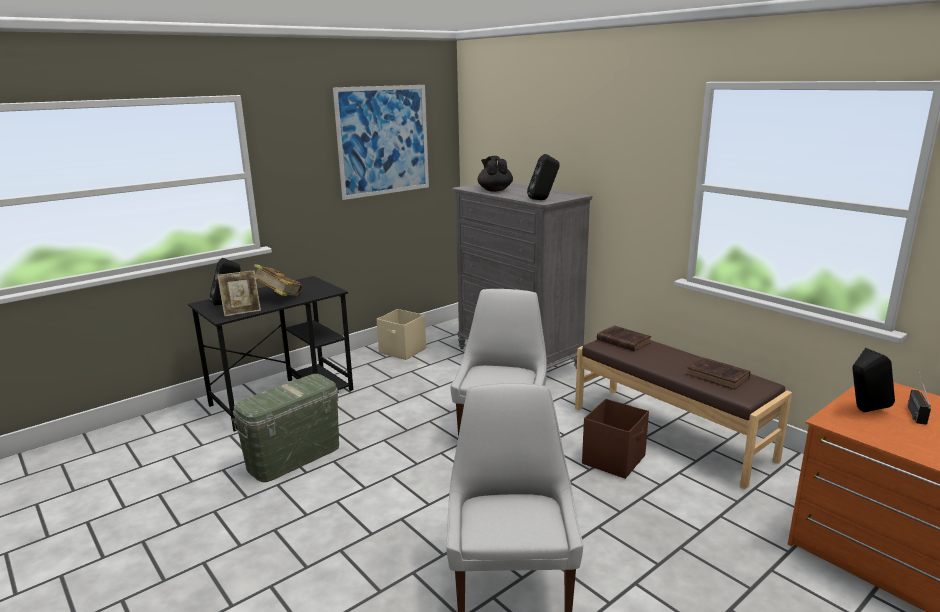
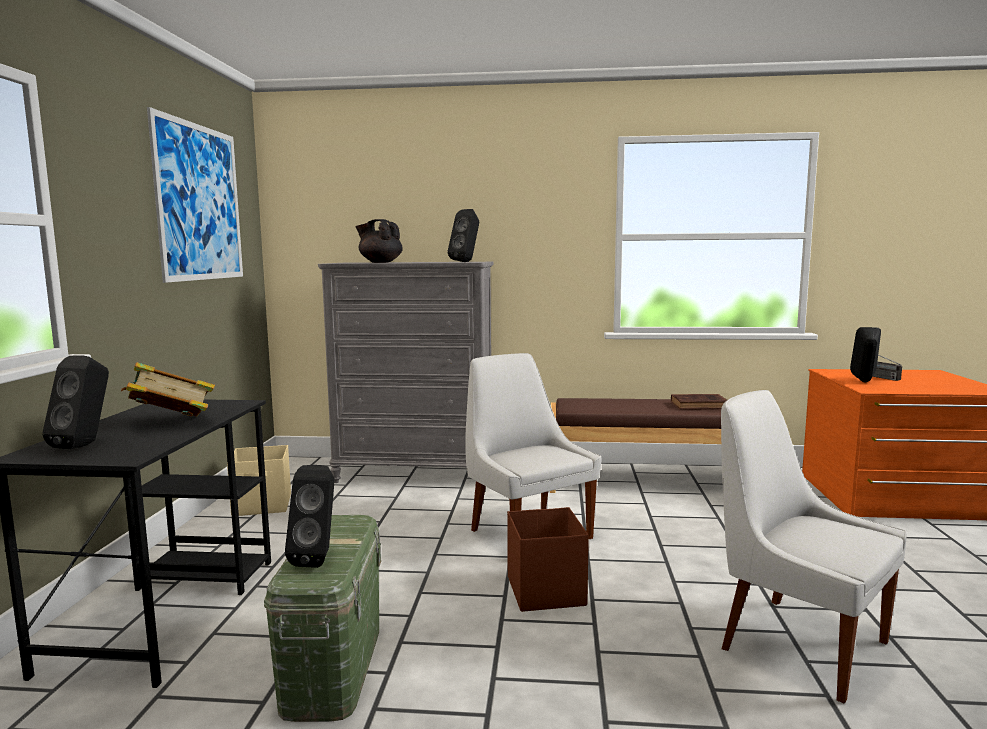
camera: 45 degrees left, 10 degrees down
(242, 311) = (148, 445): picture frame -> none
(271, 397) = (318, 558): none -> black speaker
(614, 459) = (656, 515): brown storage box -> brown storage box (546, 590)
(622, 341) = (581, 403): brown book -> none

